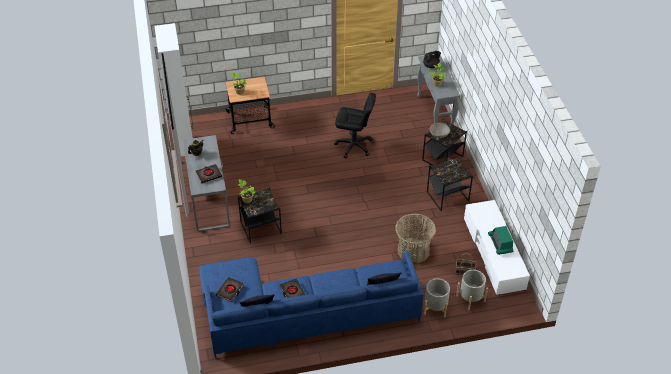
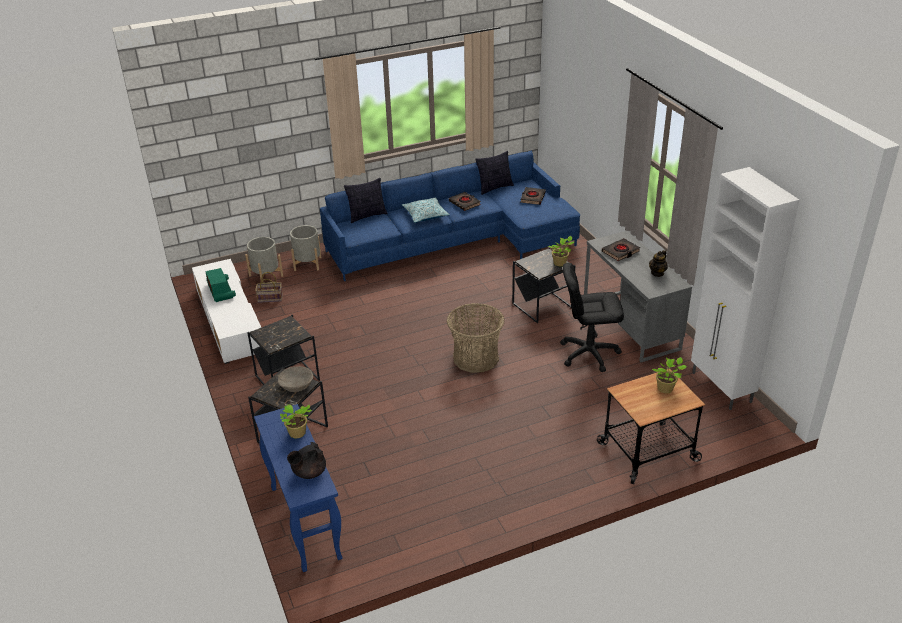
camera: 170 degrees right, 10 degrees down
(330, 283) = (425, 215): none -> pillow
(354, 146) = (447, 433): black office chair -> black office chair (589, 353)
(413, 251) = (336, 309): basket -> basket (475, 358)
(435, 113) = (304, 521): grey console table -> blue console table

